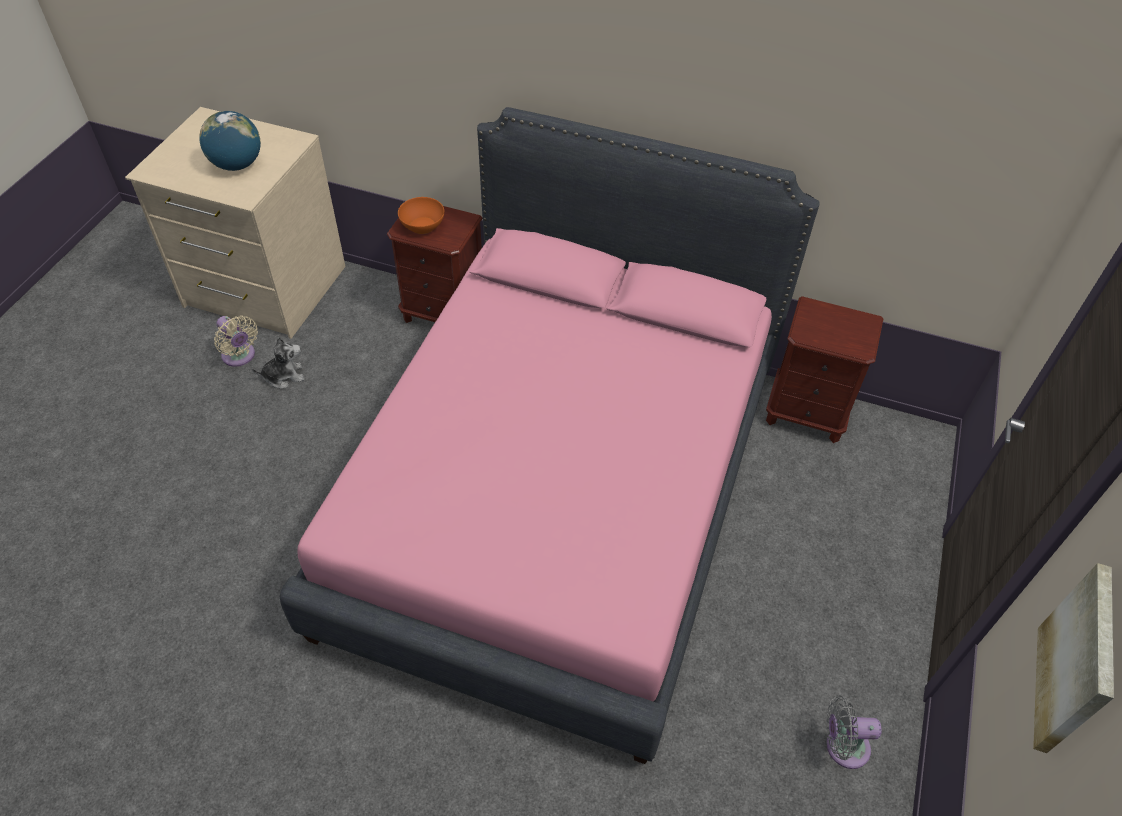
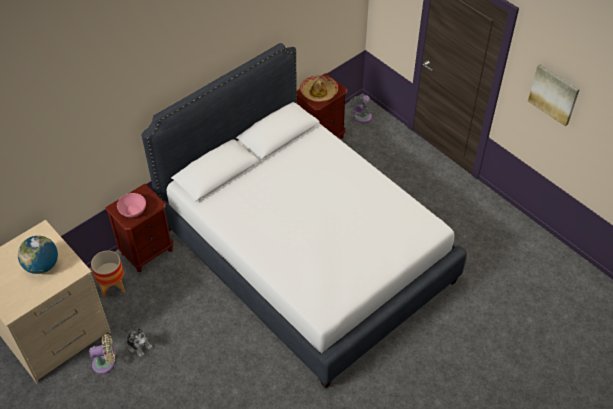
camera: 60 degrees left, 0 degrees up
(284, 376) = (139, 345): plush toy -> plush toy turned 120 degrees clockwise
(367, 306) = (112, 285): none -> planter
(423, 225) = (133, 211): orange bowl -> pink bowl
(558, 497) = (306, 253): pink bed -> white bed
(828, 326) = (319, 92): none -> hat
(842, 746) = (481, 214): grey fan -> grey fan (361, 118)

